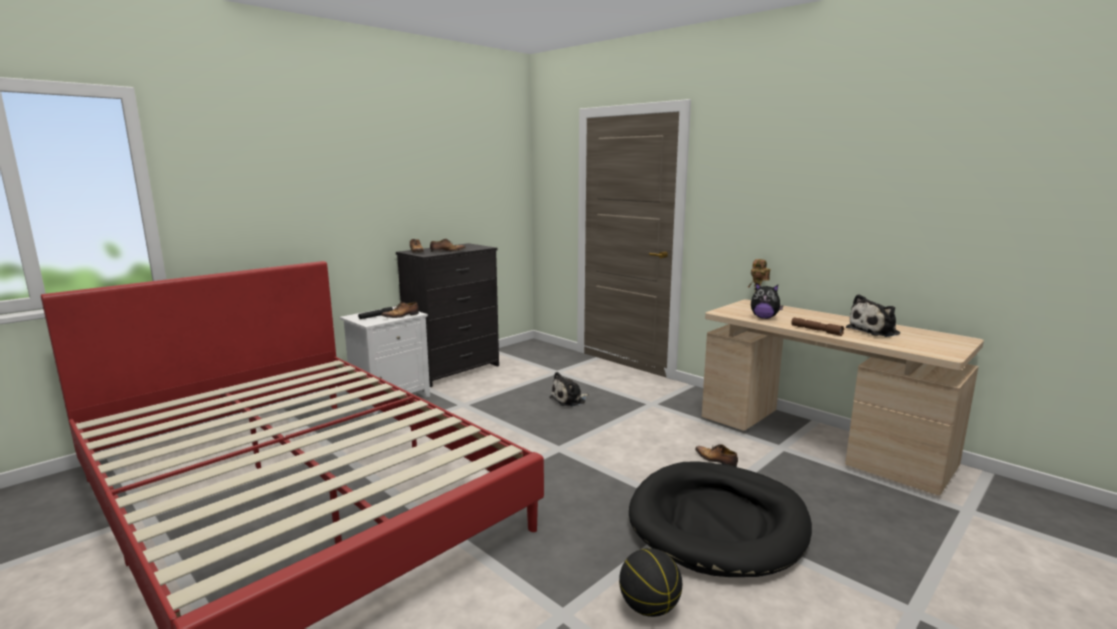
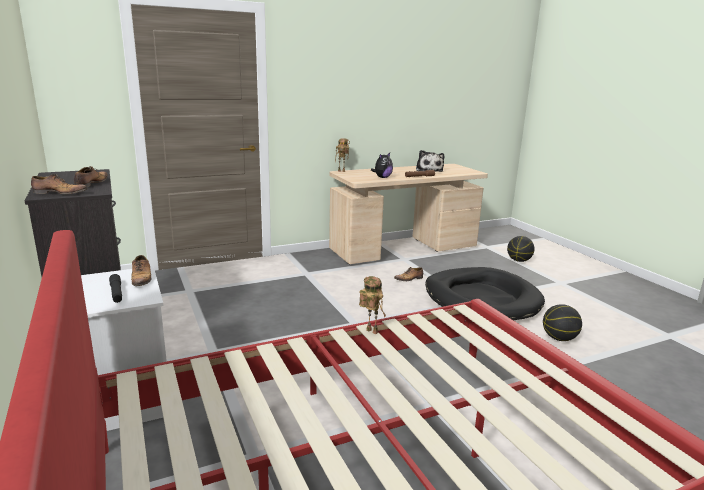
camera: 70 degrees left, 5 degrees up
(426, 414) = (370, 331): none -> toy robot
(569, 400) = (264, 299): plush toy -> none
(955, 552) = (519, 260): none -> basketball

